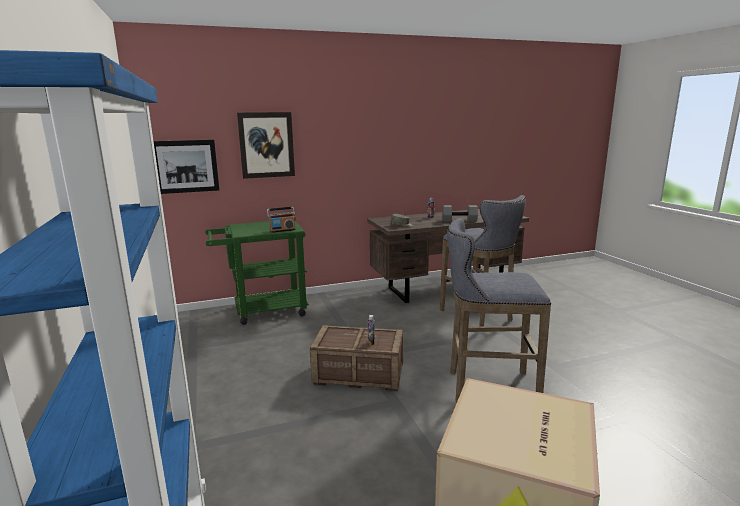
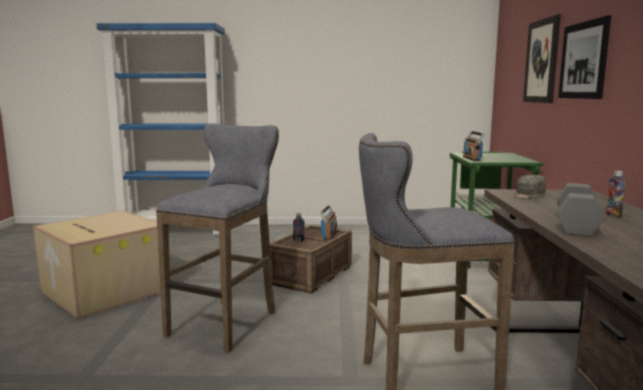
camera: 110 degrees right, 5 degrees down
(185, 166) = (506, 85): picture -> picture (583, 60)
(346, 331) = (329, 235): none -> radio

